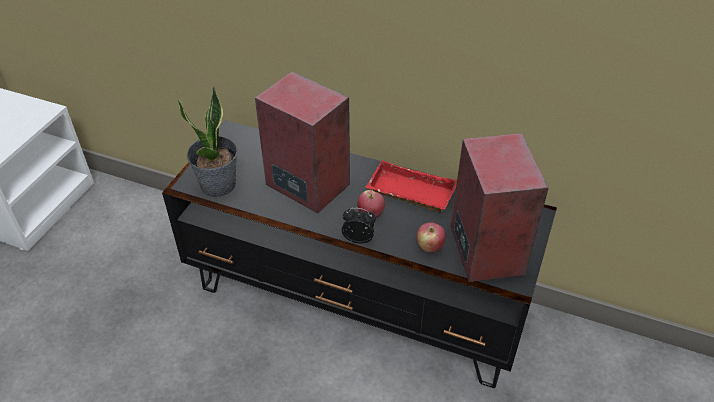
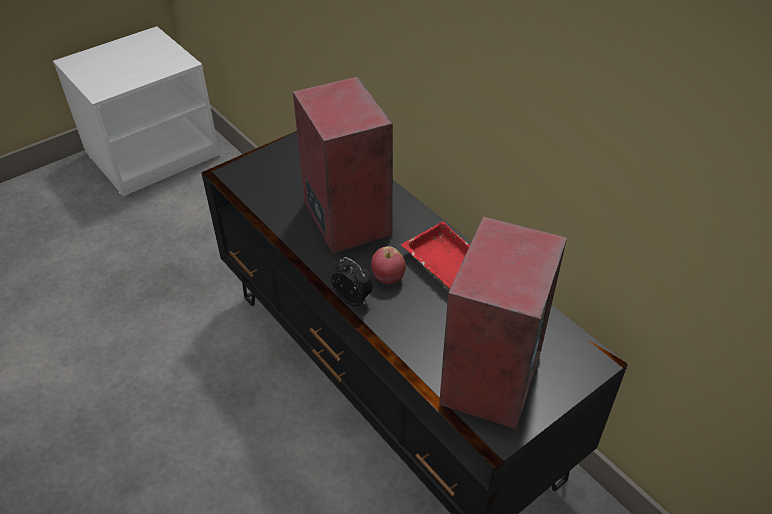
camera: 30 degrees right, 0 degrees up
(218, 185) = (258, 185): potted plant -> none
(429, 247) = (425, 343): apple -> none

